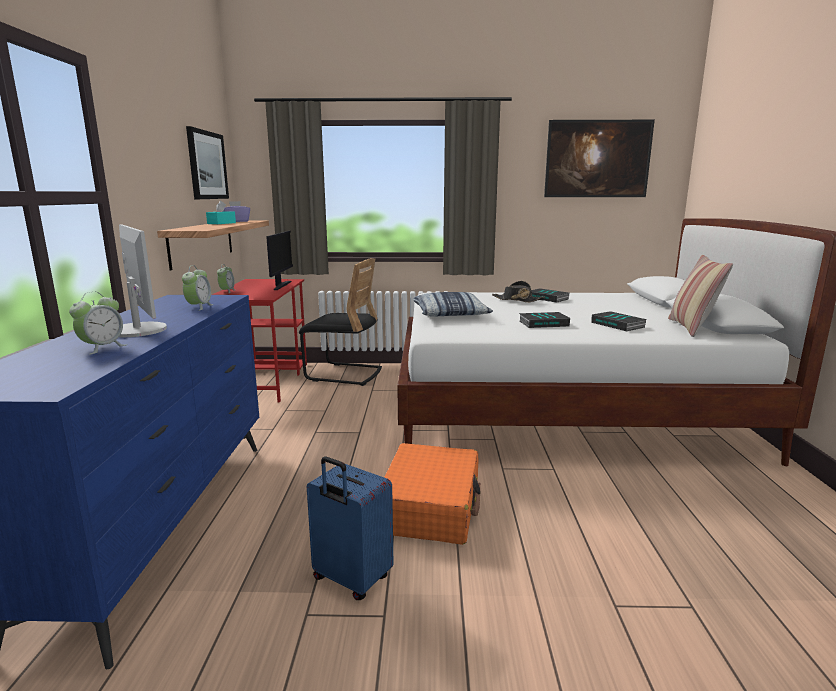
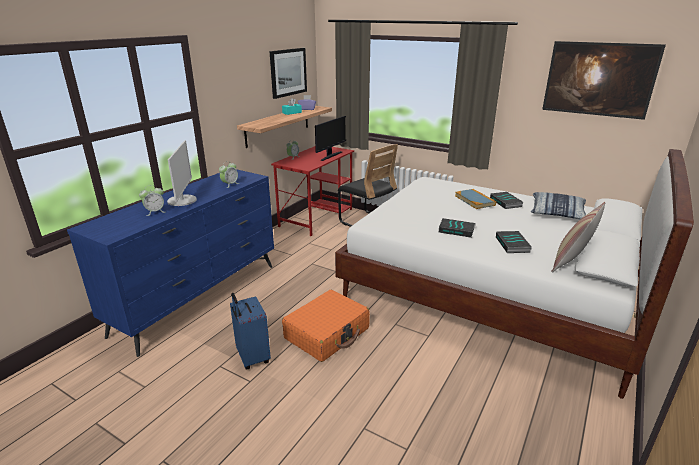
camera: 30 degrees right, 10 degrees up
(450, 315) = (404, 207): pillow -> pillow (557, 213)
(517, 300) = (474, 200): black hat -> book

